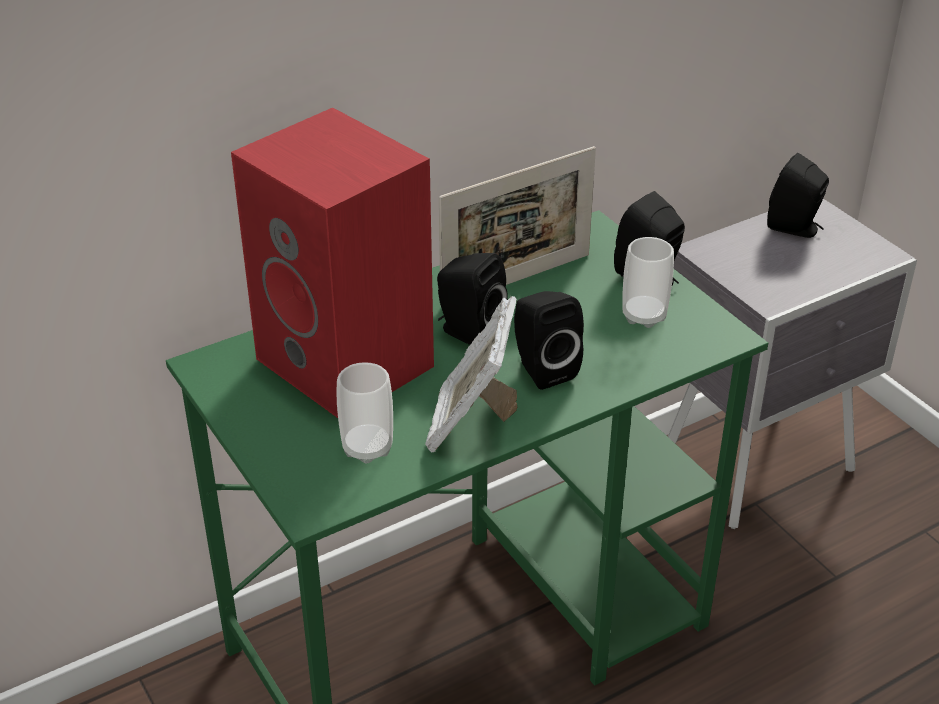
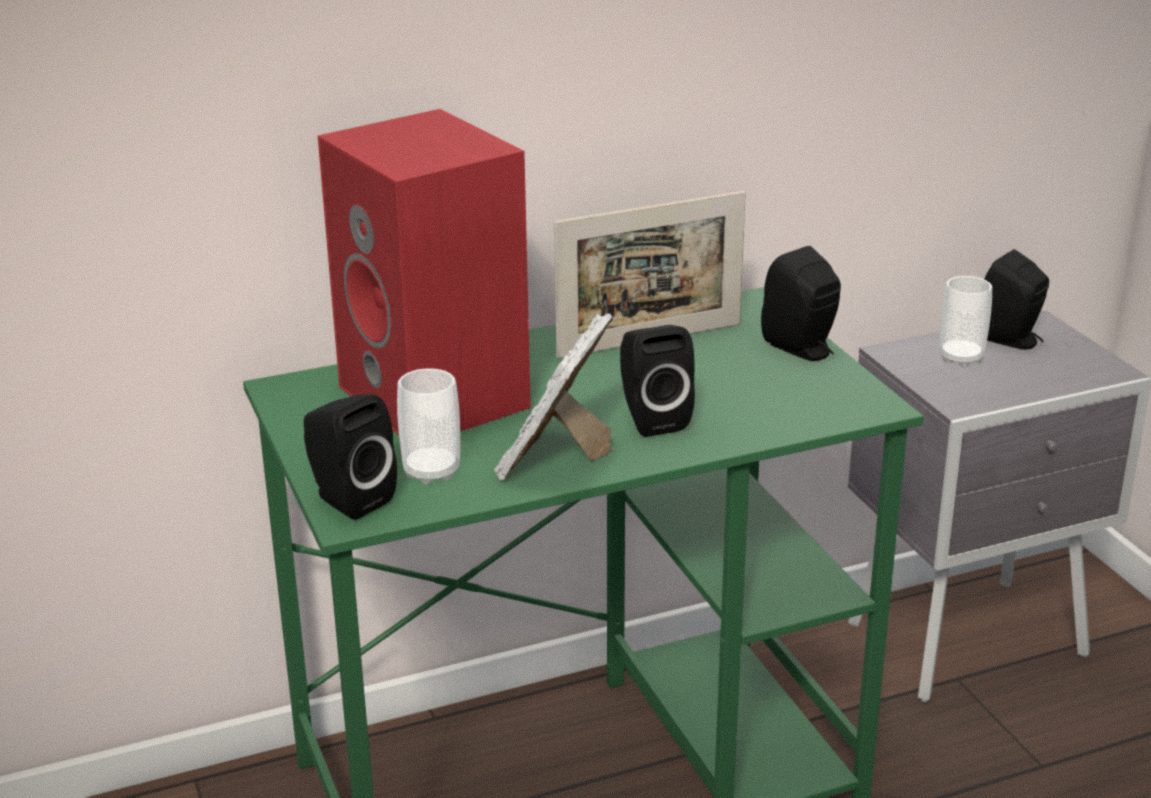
camera: 10 degrees right, 10 degrees down
(468, 332) = (579, 381): black speaker -> black speaker (348, 499)
(644, 316) = (785, 381): cup -> cup (960, 358)

